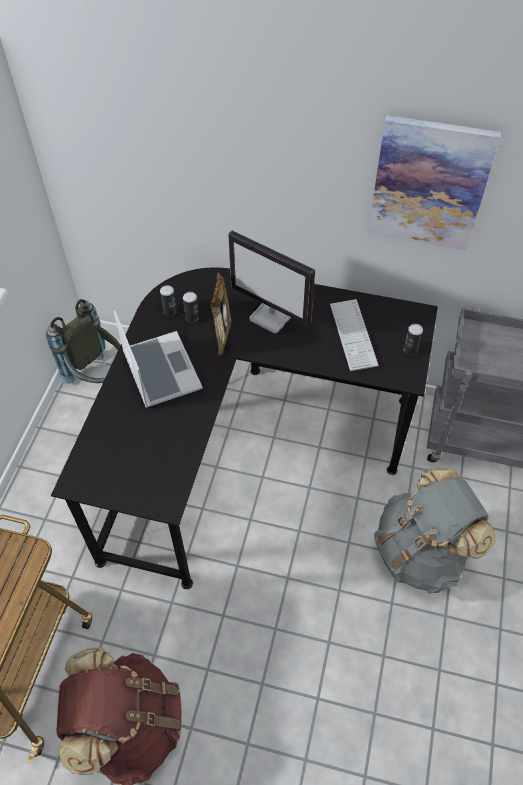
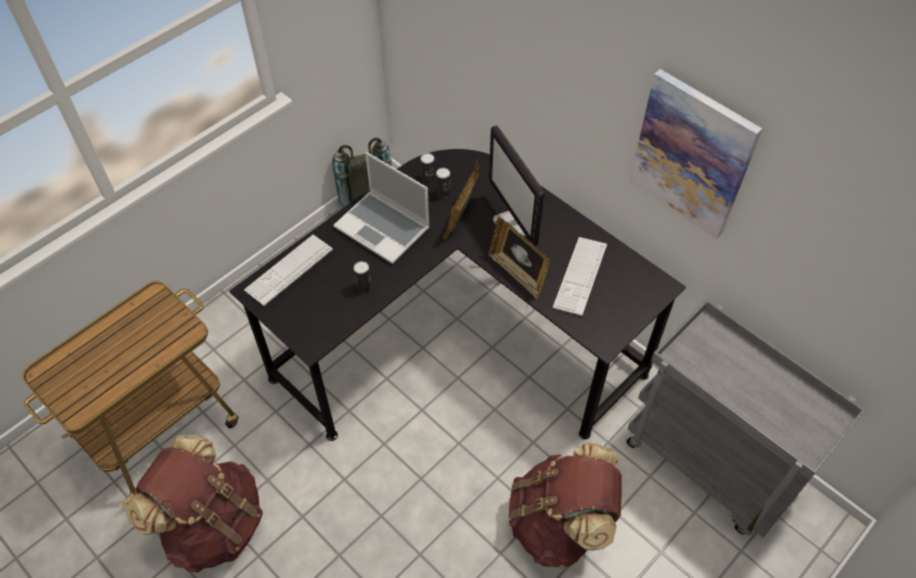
camera: 30 degrees right, 0 degrees up
(97, 448) = (289, 270): none -> keyboard
(160, 370) = (384, 228): laptop -> laptop turned 120 degrees clockwise
(302, 356) = (517, 273): none -> picture frame
(410, 349) = (626, 315): can -> can (364, 287)
(420, 552) = (559, 523): grey backpack -> brown backpack

